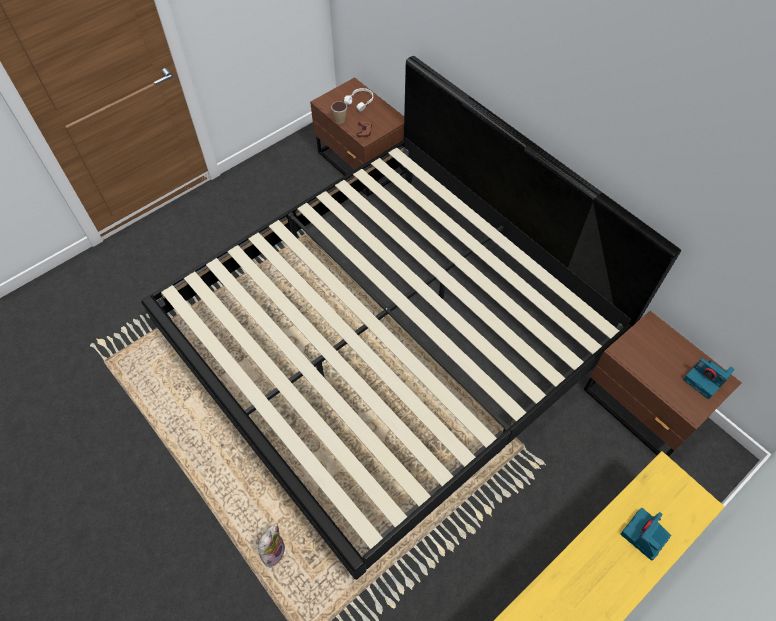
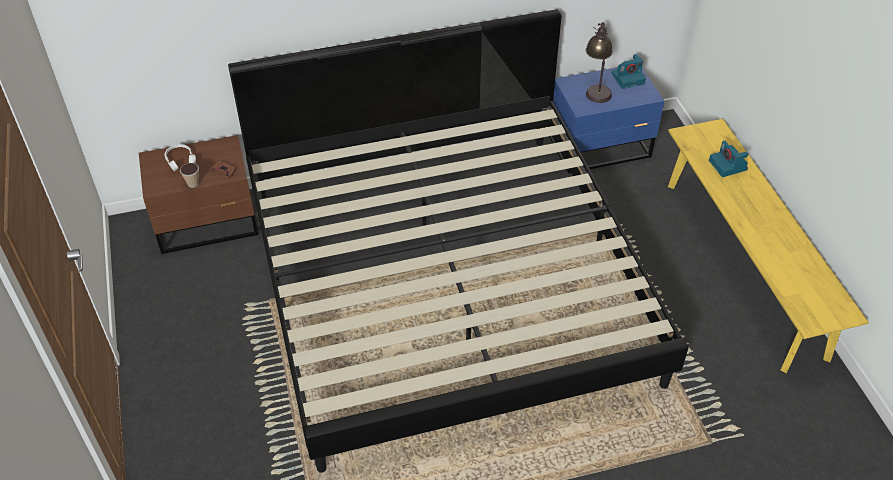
camera: 65 degrees left, 10 degrees down
(272, 550) = (618, 442): plush toy -> none
(642, 407) = (601, 147): brown nightstand -> blue nightstand
(664, 354) = (596, 88): none -> table lamp

